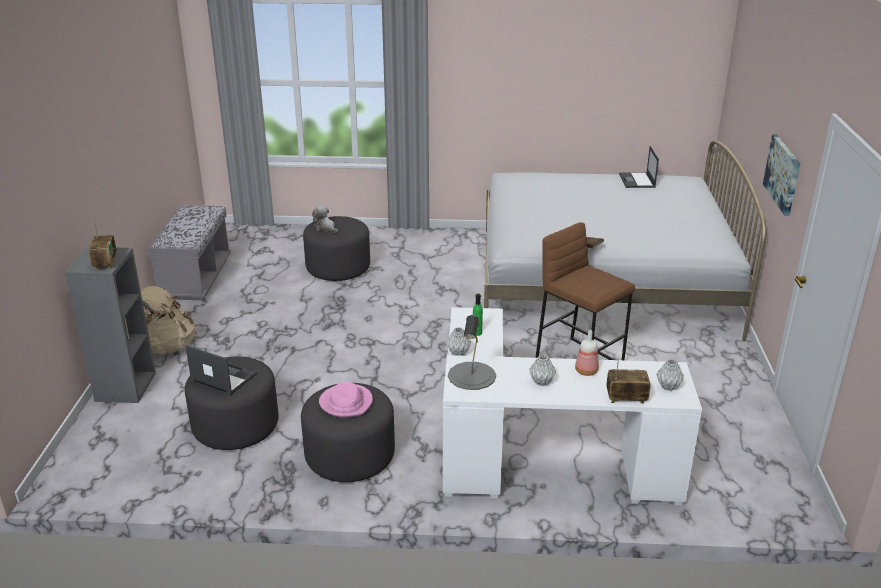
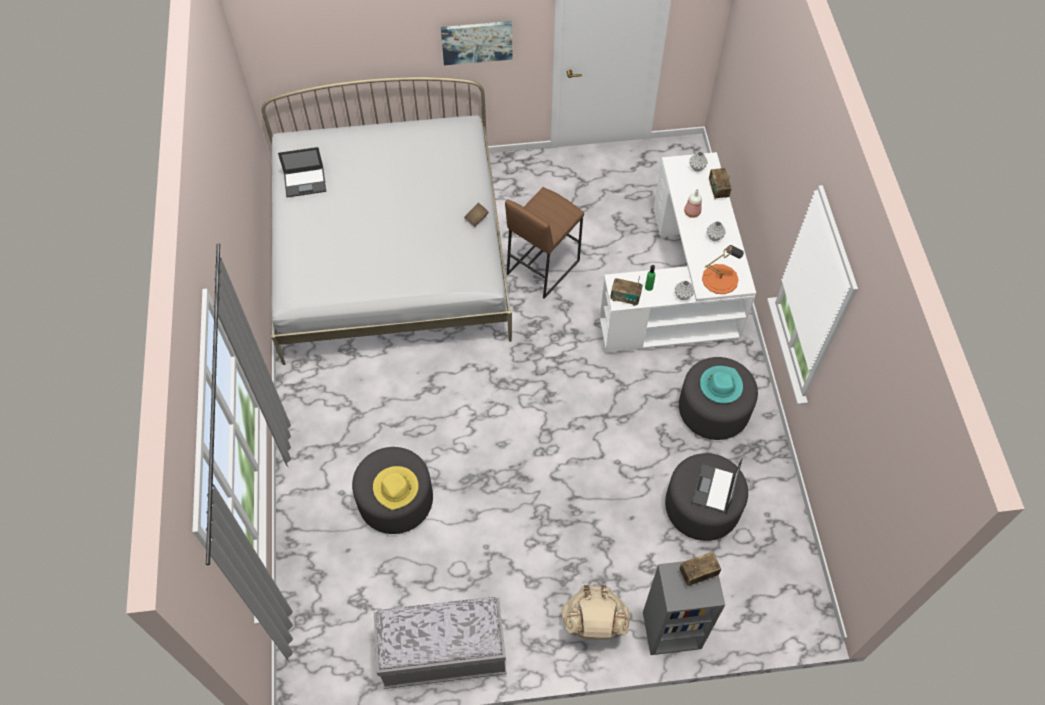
camera: 100 degrees left, 30 degrees up
(325, 228) = (396, 488): plush toy -> yellow hat
(346, 403) = (720, 385): pink hat -> turquoise hat
(466, 316) = (625, 298): none -> radio
(472, 376) = (720, 279): grey table lamp -> orange table lamp

